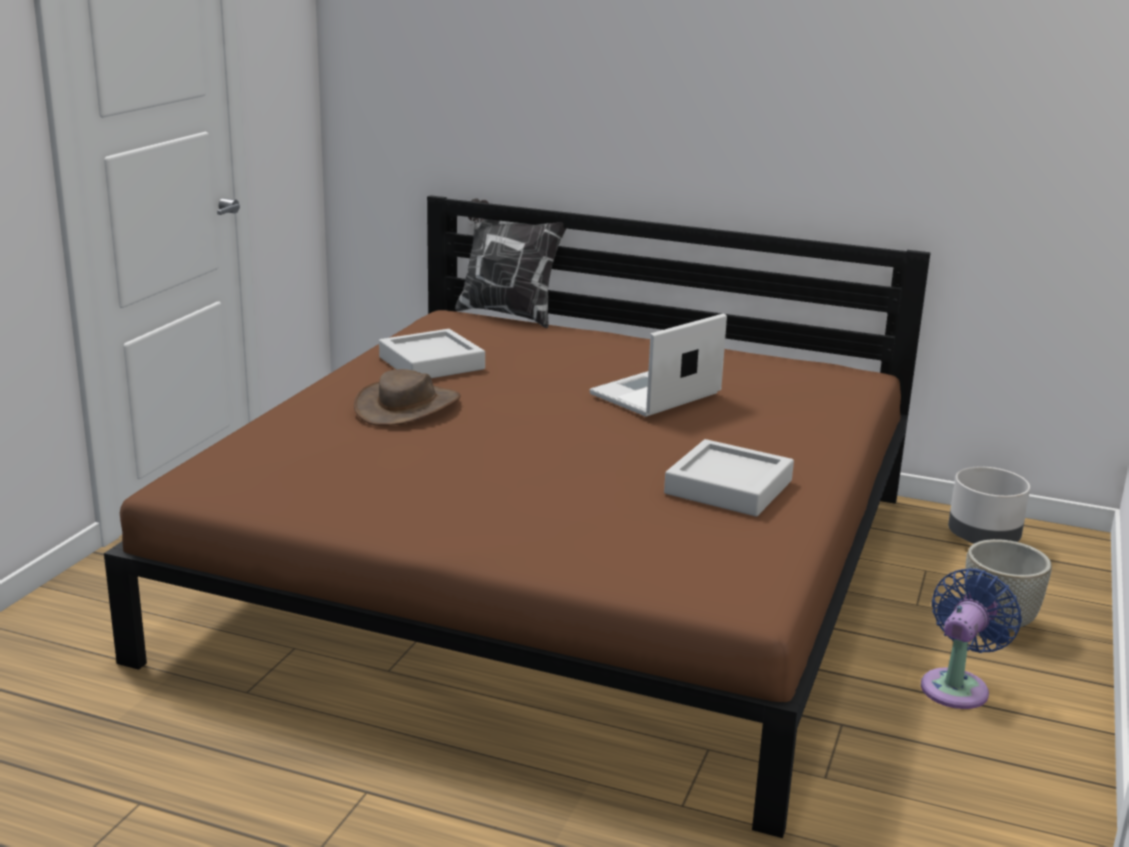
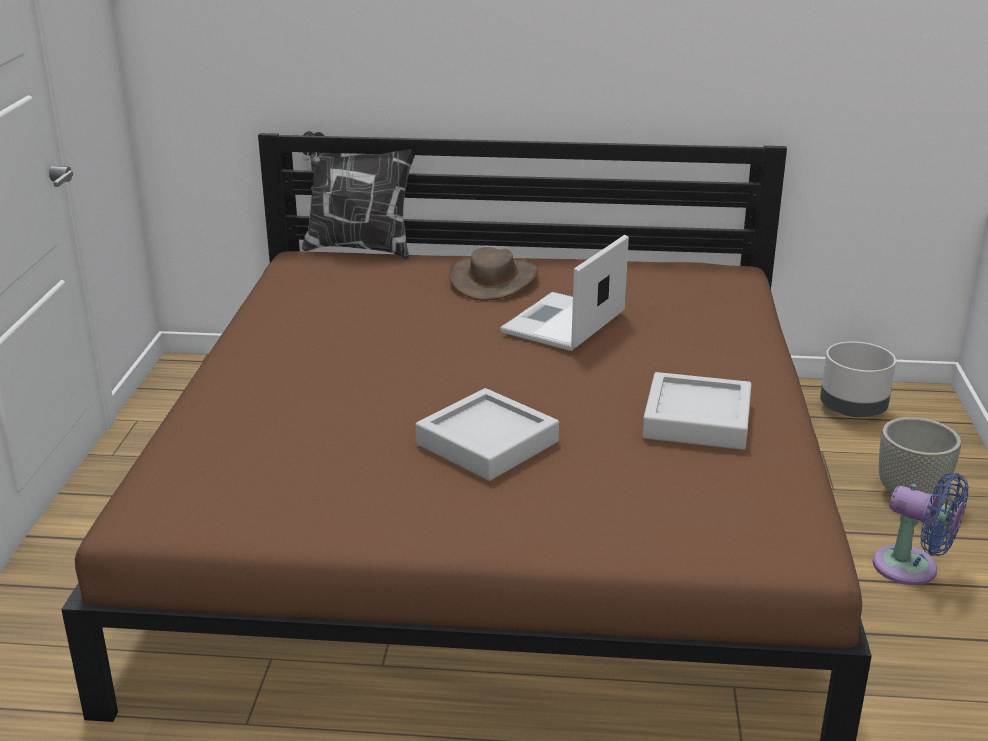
camera: 15 degrees left, 5 degrees up
(408, 406) = (326, 375): brown hat -> brown hat (494, 280)
(431, 363) = (318, 318): grey tray -> grey tray (487, 443)
(957, 686) = (912, 569): blue fan -> blue fan turned 105 degrees clockwise

